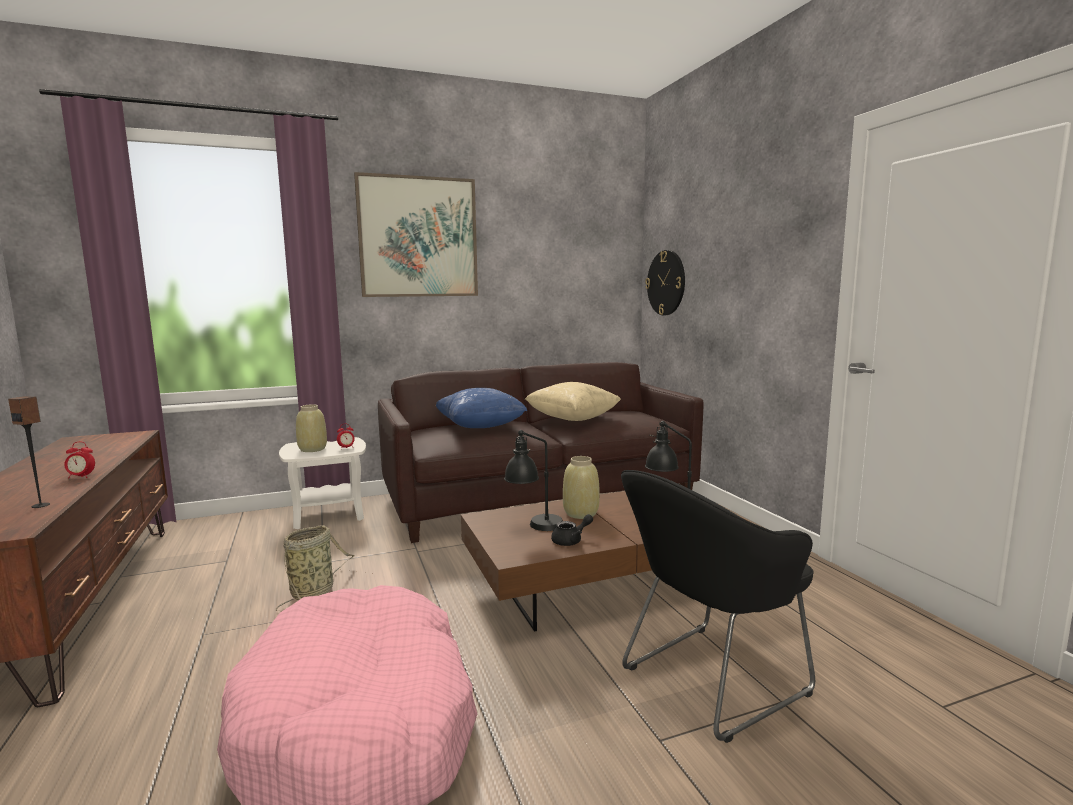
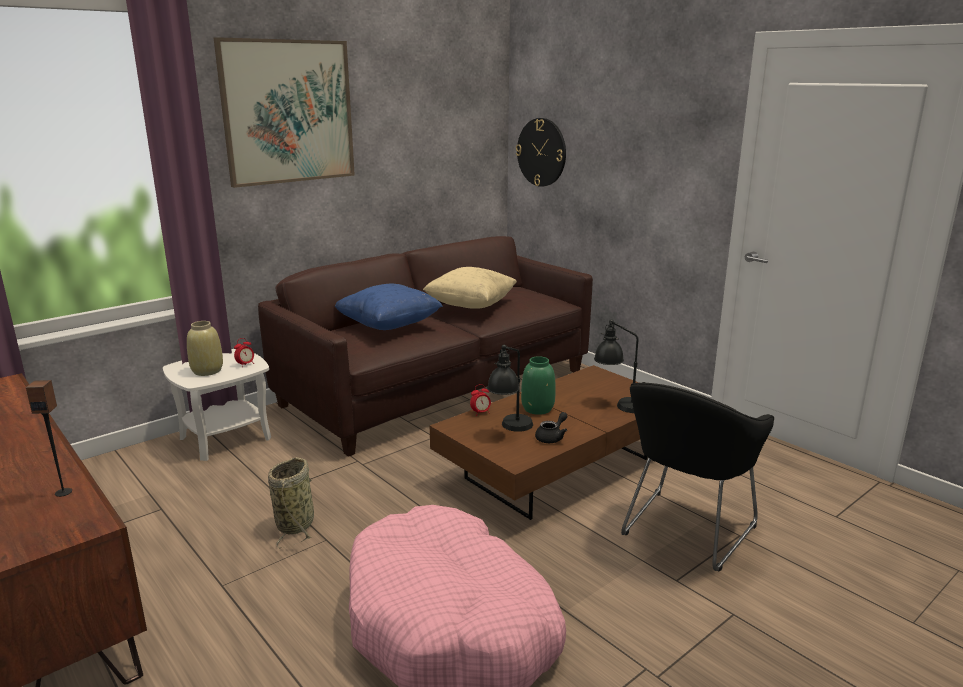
camera: 20 degrees left, 10 degrees up
(81, 477) = (44, 451): alarm clock -> alarm clock (480, 413)
(581, 514) = (538, 409): beige vase -> green vase

